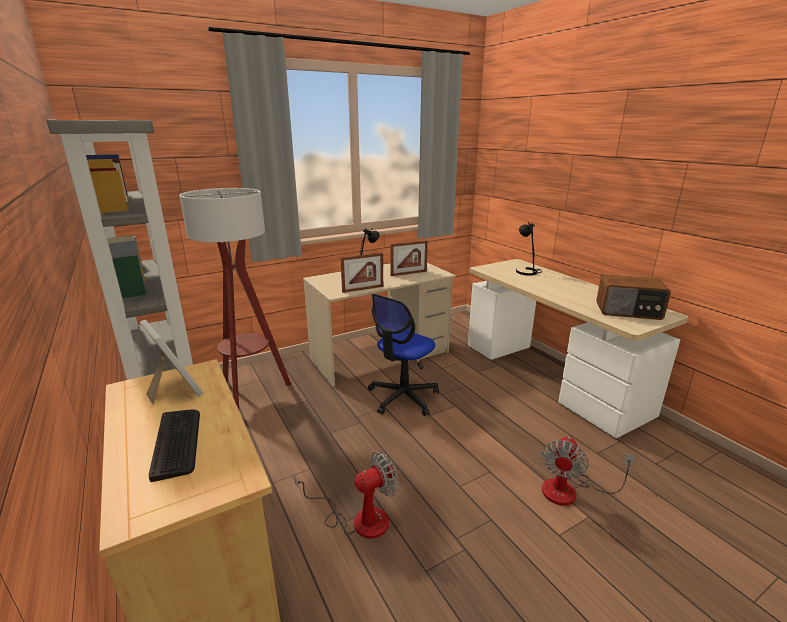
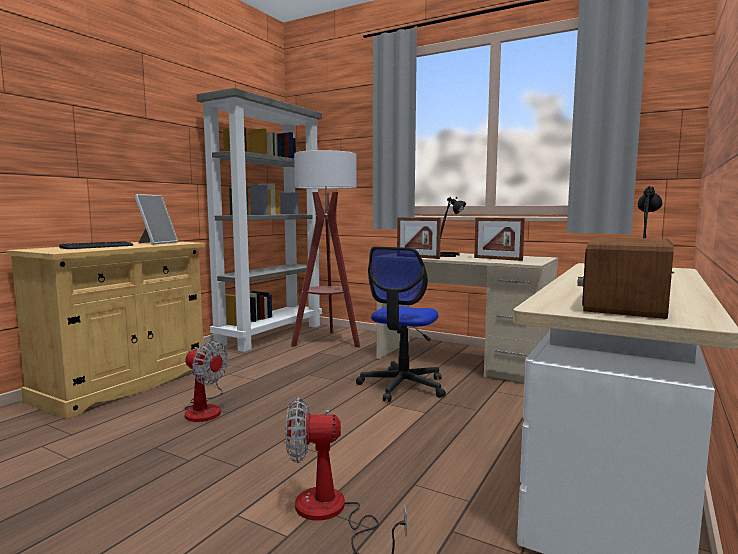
camera: 60 degrees right, 15 degrees down
(403, 397) = (402, 386): office chair -> office chair turned 75 degrees counterclockwise
(628, 311) = (622, 305): radio -> radio turned 45 degrees clockwise

